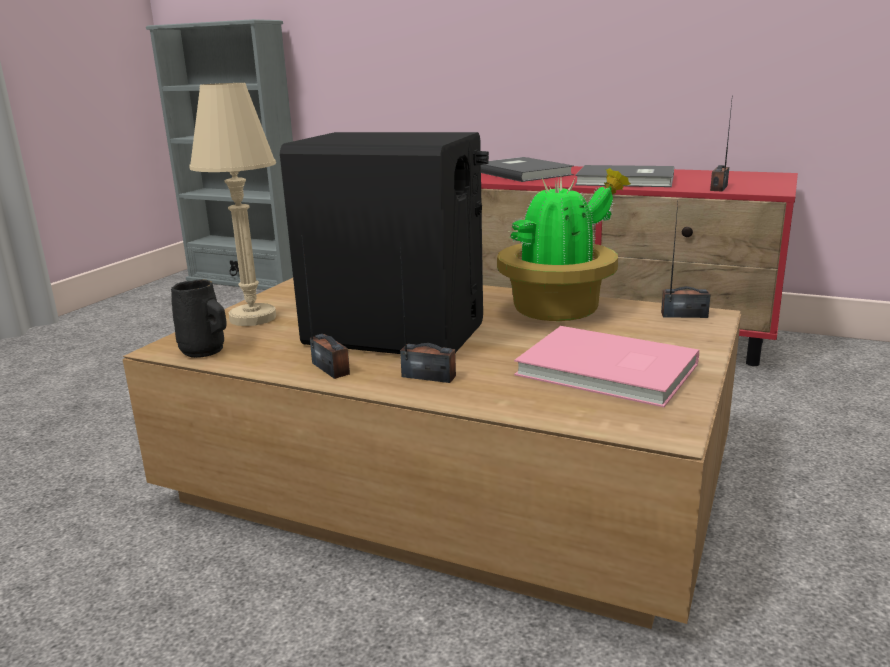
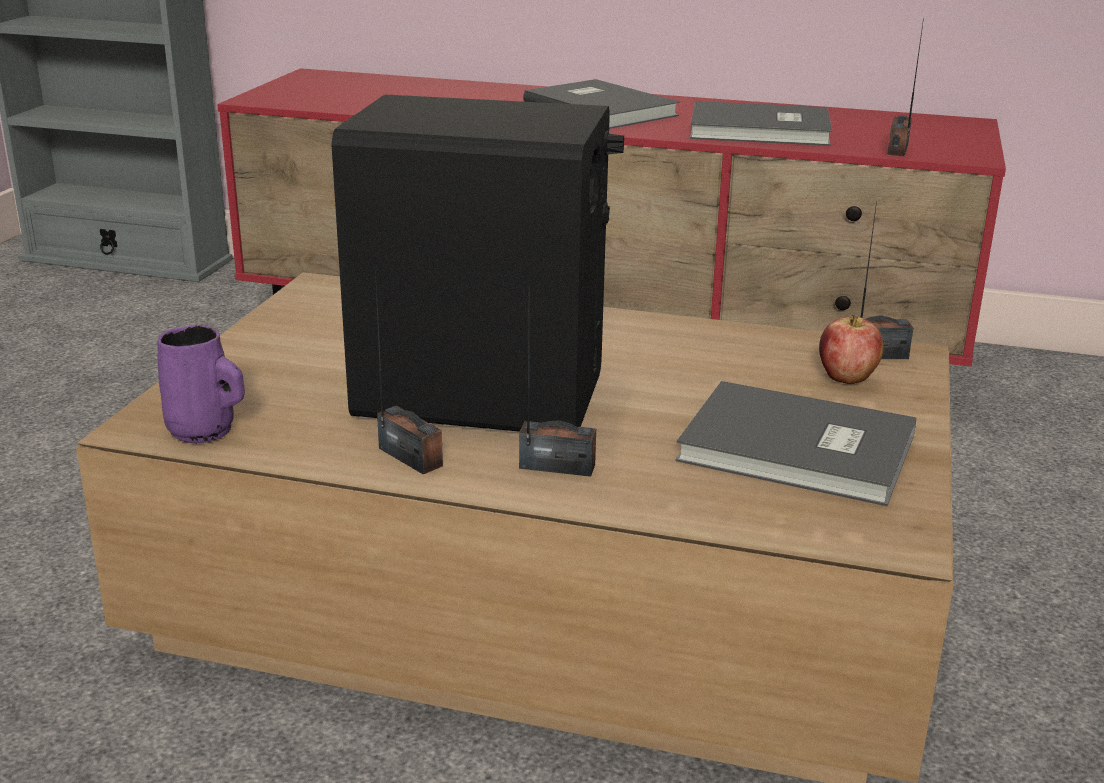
camera: 10 degrees left, 5 degrees up
(204, 351) = (204, 432): black mug -> purple mug
(253, 318) = (251, 369): beige table lamp -> none
(560, 309) = (703, 347): potted plant -> none
(607, 371) = (799, 452): pink book -> grey book
(658, 329) = (846, 379): none -> apple

